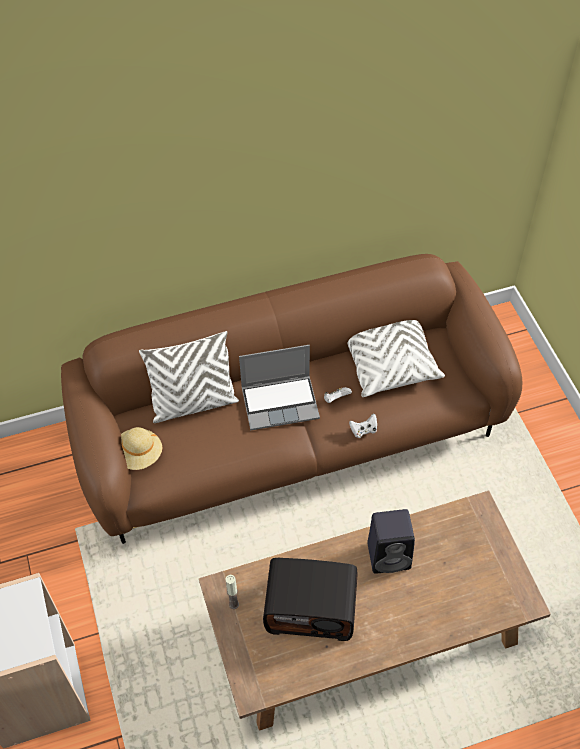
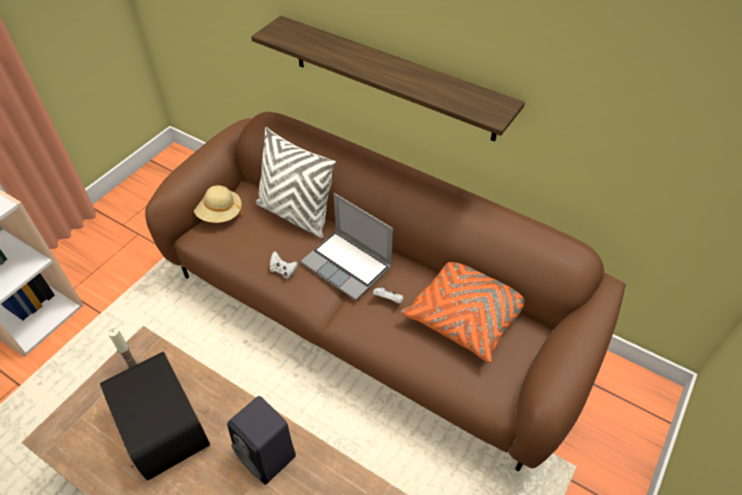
camera: 50 degrees right, 5 degrees down
(220, 236) = (392, 78): none -> shelf
(363, 430) = (377, 342): white game controller -> white game controller (283, 270)
(389, 362) = (467, 313): white pillow -> orange pillow

